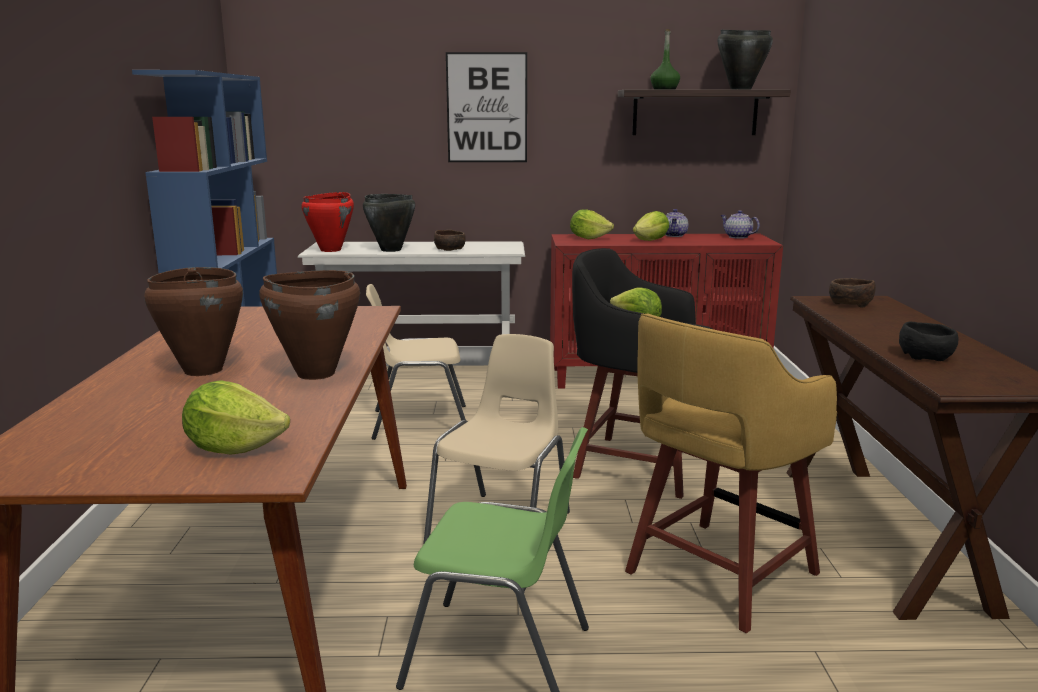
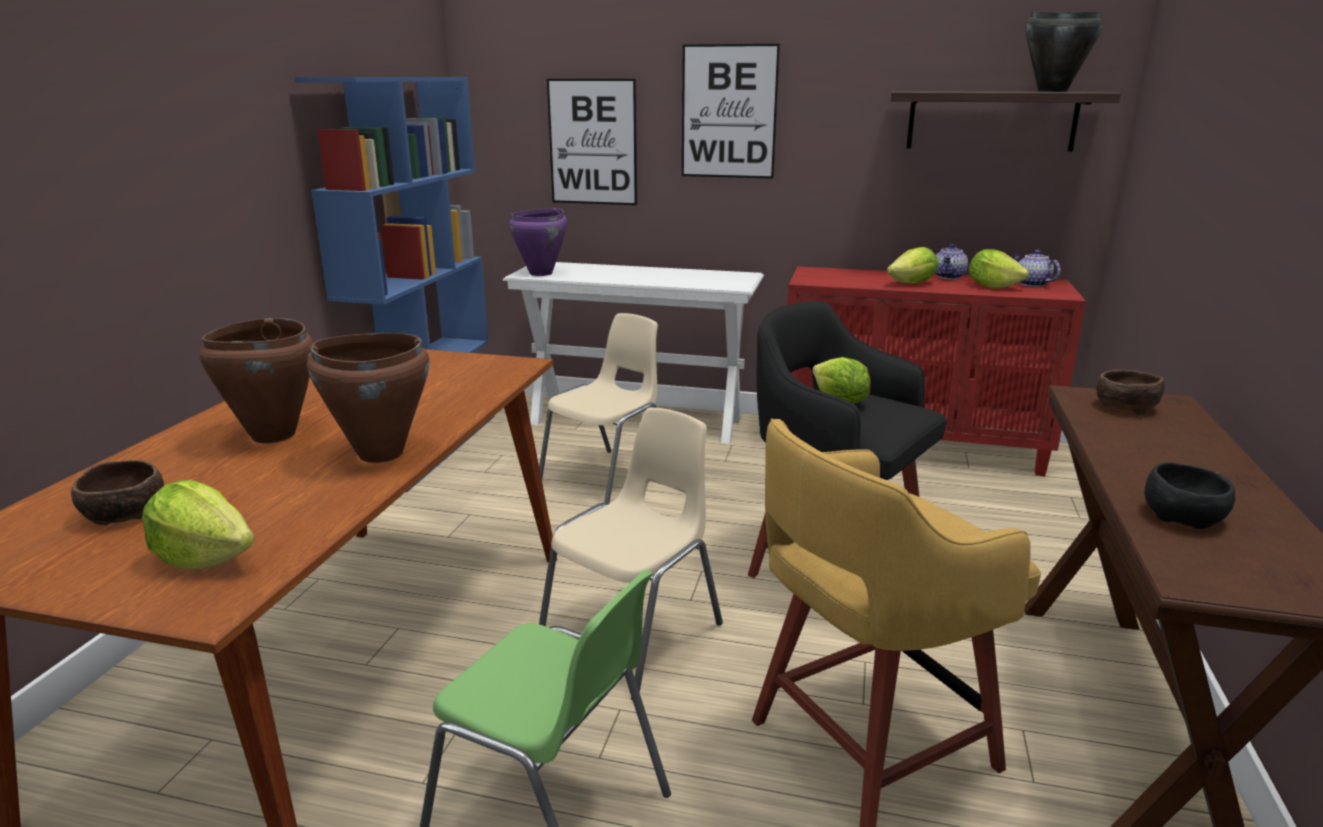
camera: 15 degrees right, 5 degrees up
(331, 250) = (541, 273): red cooking pot -> purple cooking pot
(367, 135) = (593, 142): none -> picture
(391, 250) = (604, 277): black cooking pot -> none
(419, 422) = (608, 478): beige chair -> beige chair turned 120 degrees clockwise
(450, 249) = (671, 280): brown bowl -> brown bowl (126, 513)
(589, 238) = (837, 275): lettuce -> lettuce (992, 286)
(664, 89) = (947, 91): green bottle -> none

